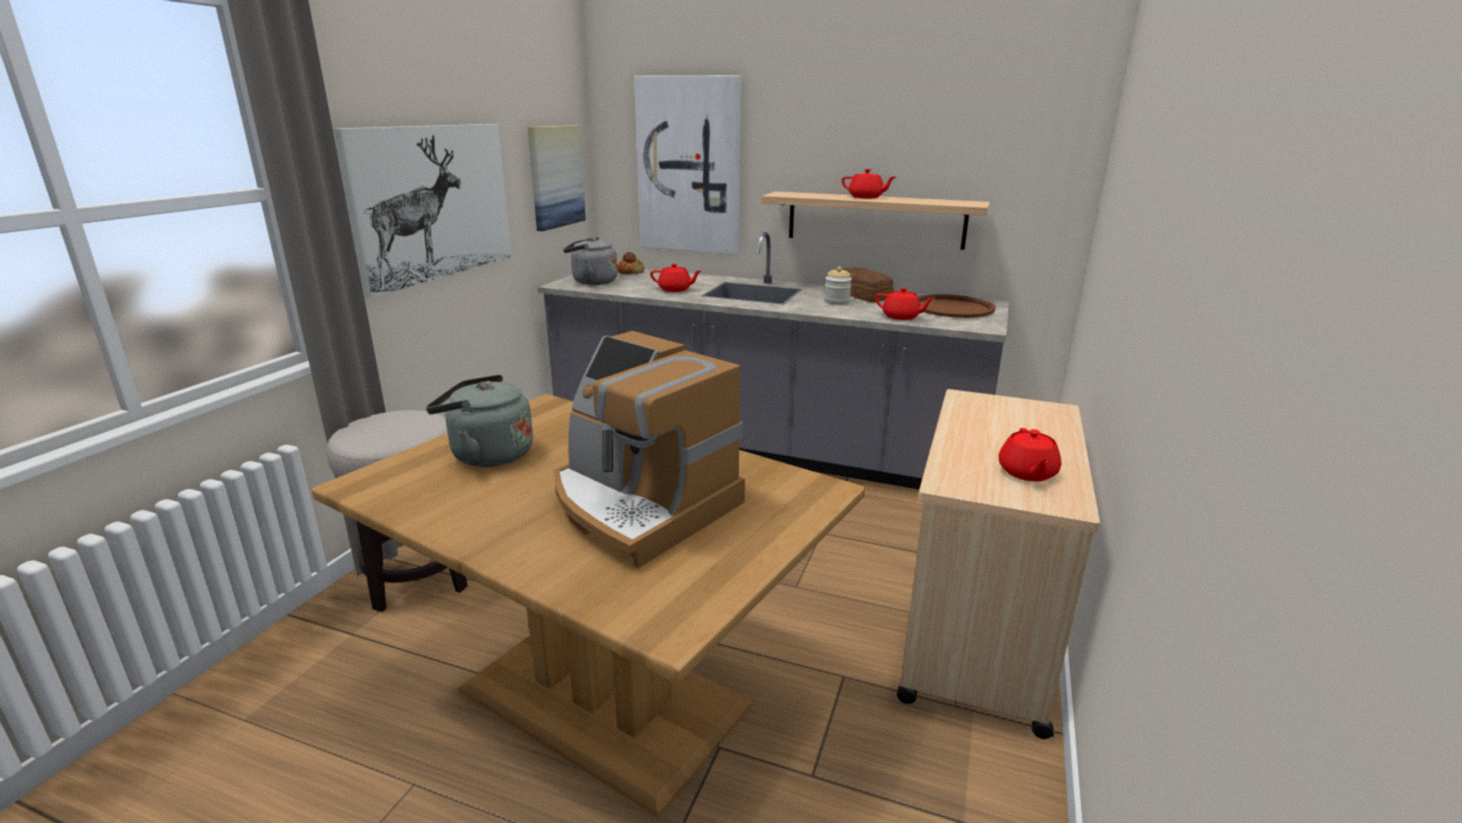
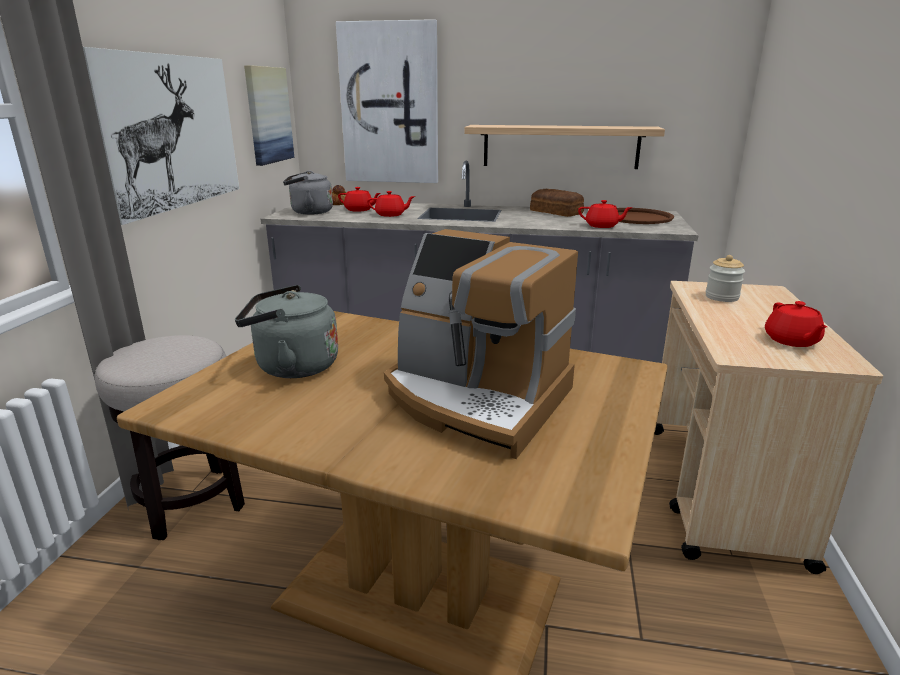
camera: 10 degrees left, 0 degrees up
(837, 302) = (539, 217): jar -> jar (722, 297)
(866, 197) = (555, 126): red teapot -> red teapot (359, 210)

